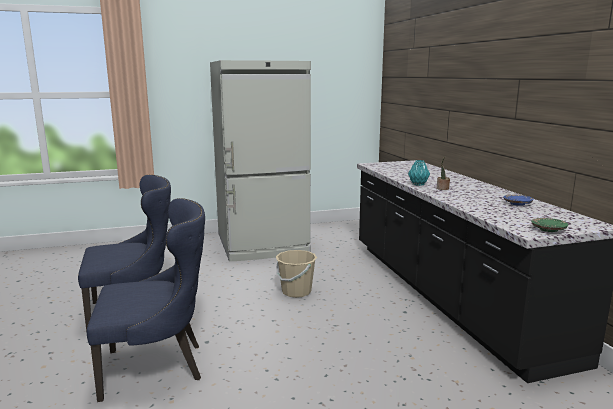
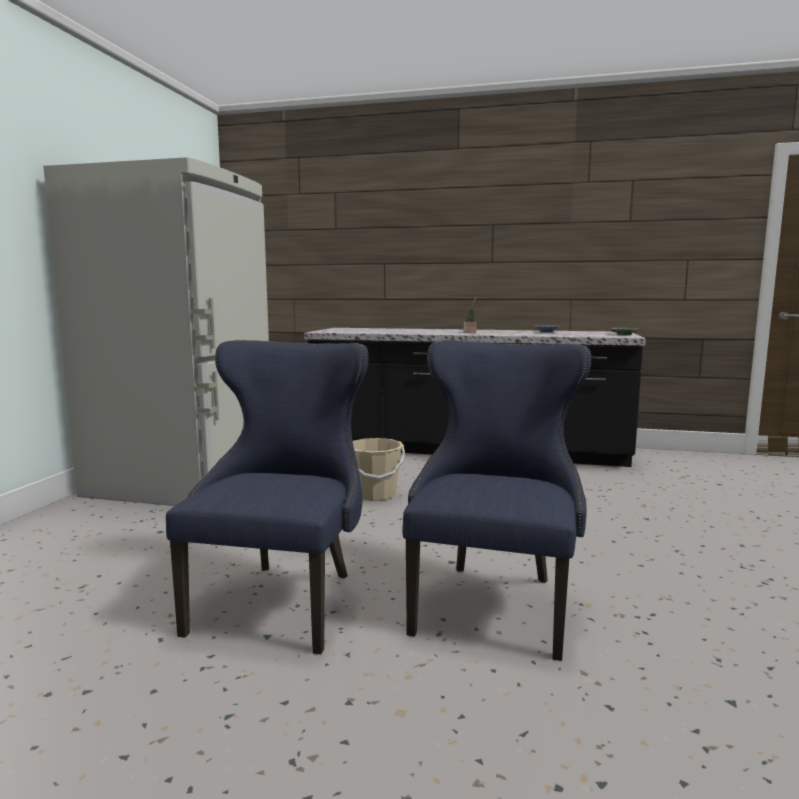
camera: 60 degrees left, 5 degrees down
(418, 184) = (443, 333): turquoise vase -> none

